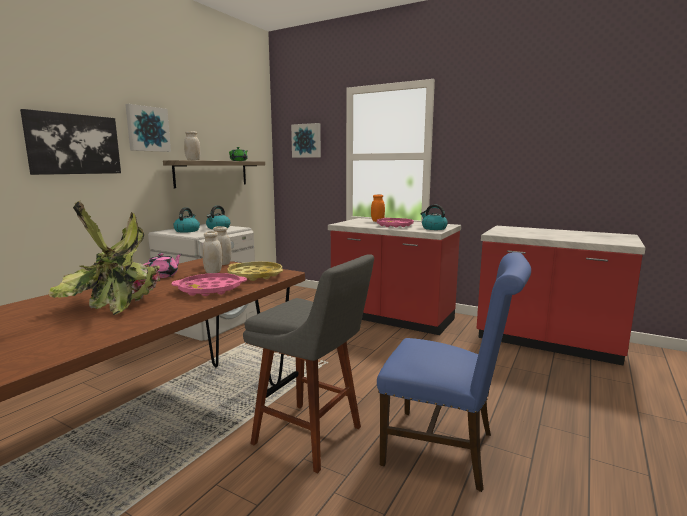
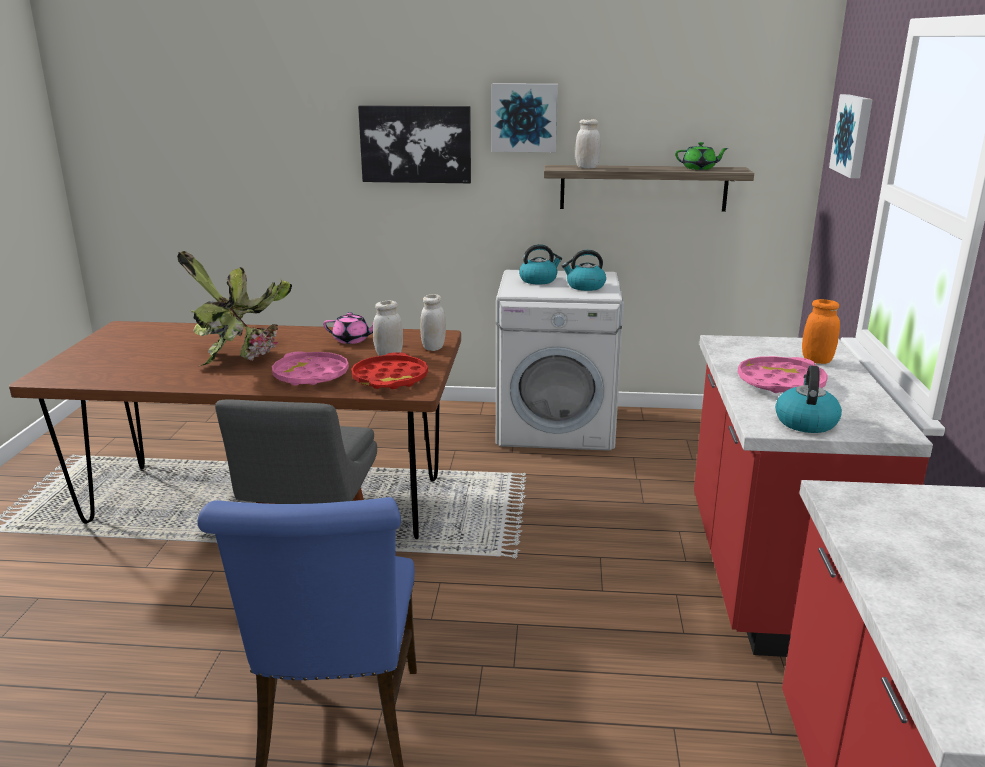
camera: 65 degrees right, 10 degrees up
(255, 275) = (390, 378): yellow tray -> red tray

